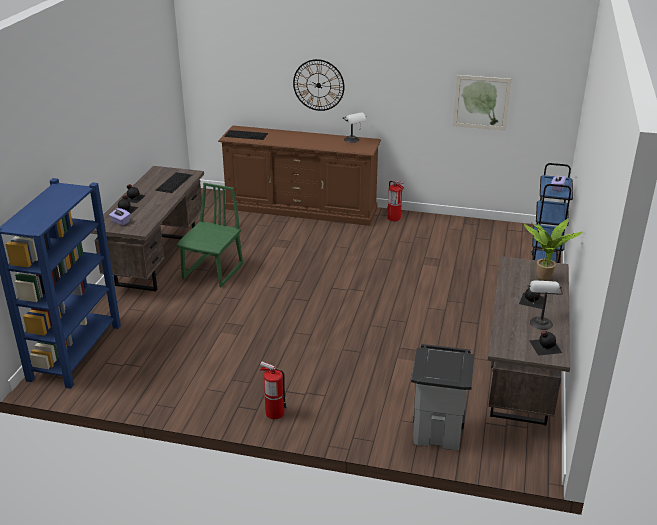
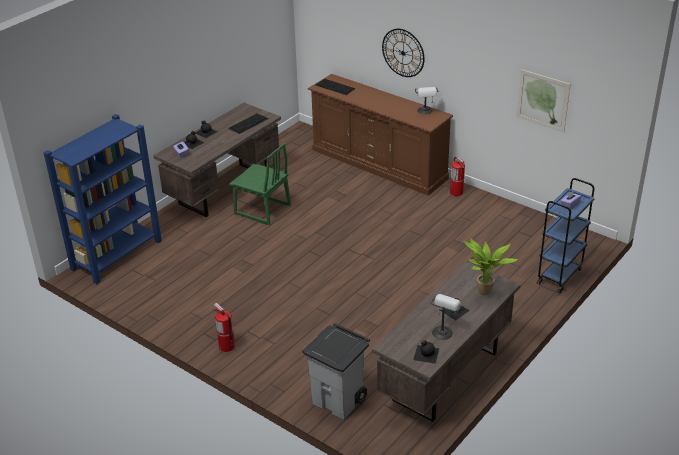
camera: 25 degrees right, 5 degrees up
(213, 272) = (262, 210): green chair -> green chair turned 75 degrees clockwise

